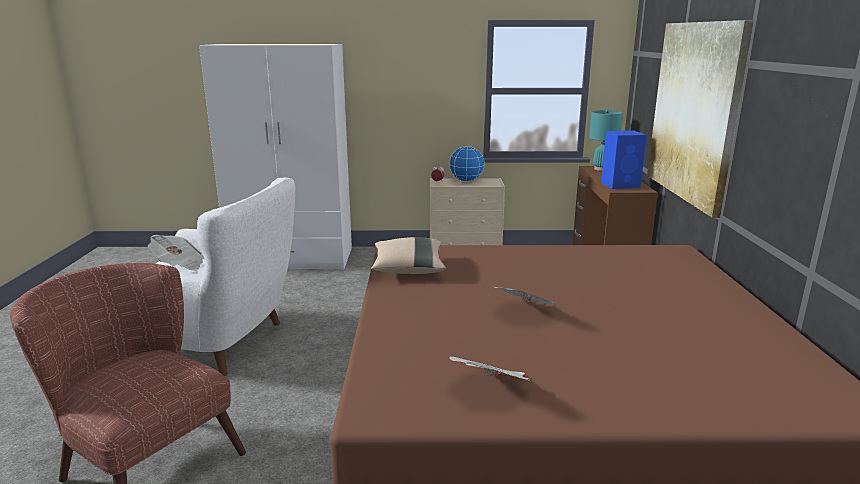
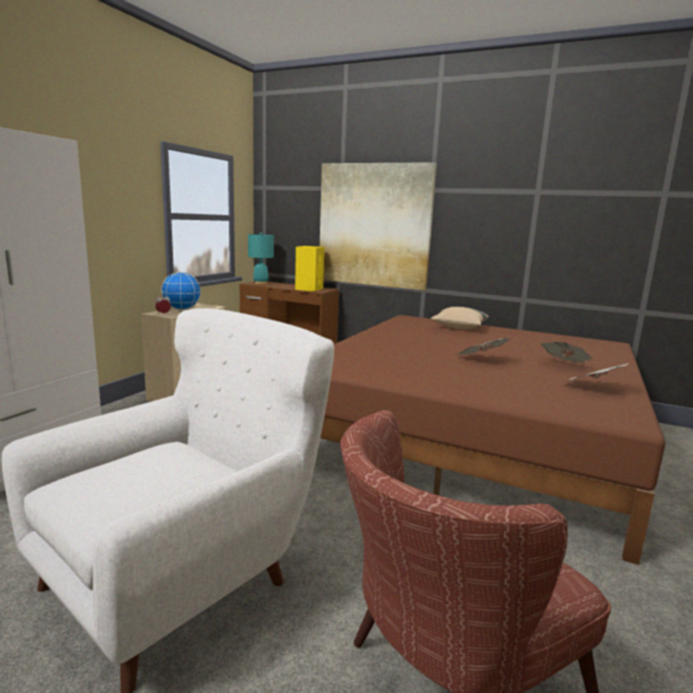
camera: 65 degrees left, 5 degrees down
(179, 265) = (131, 478): newspaper -> newspaper (565, 366)
(408, 269) = (364, 368): beige pillow -> beige pillow (459, 328)
(621, 185) = (309, 289): blue speaker -> yellow speaker

